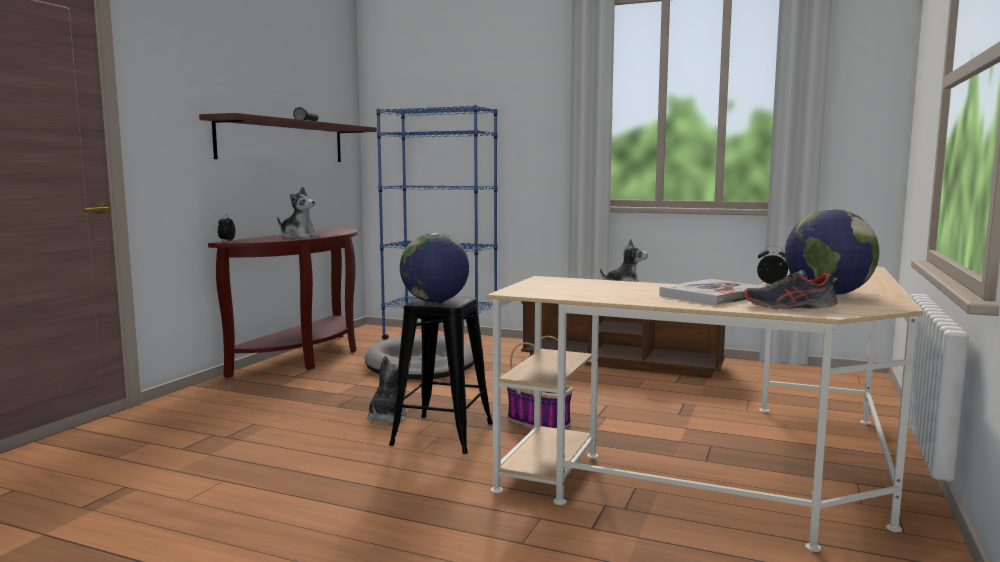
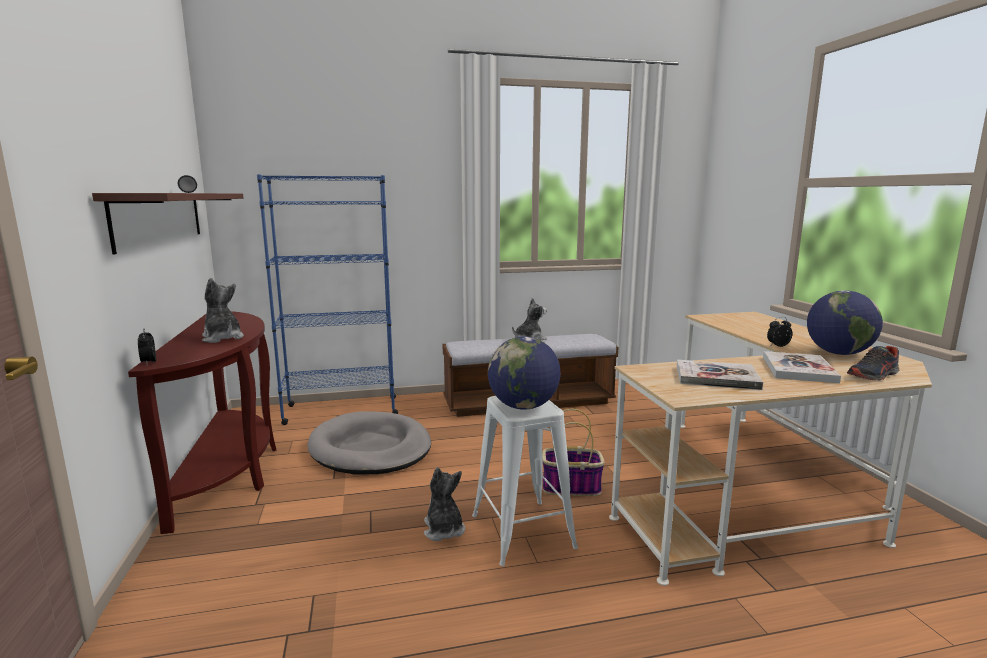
camera: 35 degrees left, 5 degrees up
(298, 237) = (222, 338): plush toy -> plush toy turned 120 degrees counterclockwise
(442, 434) = (522, 531): black stool -> white stool
(598, 289) = (716, 377): none -> book

